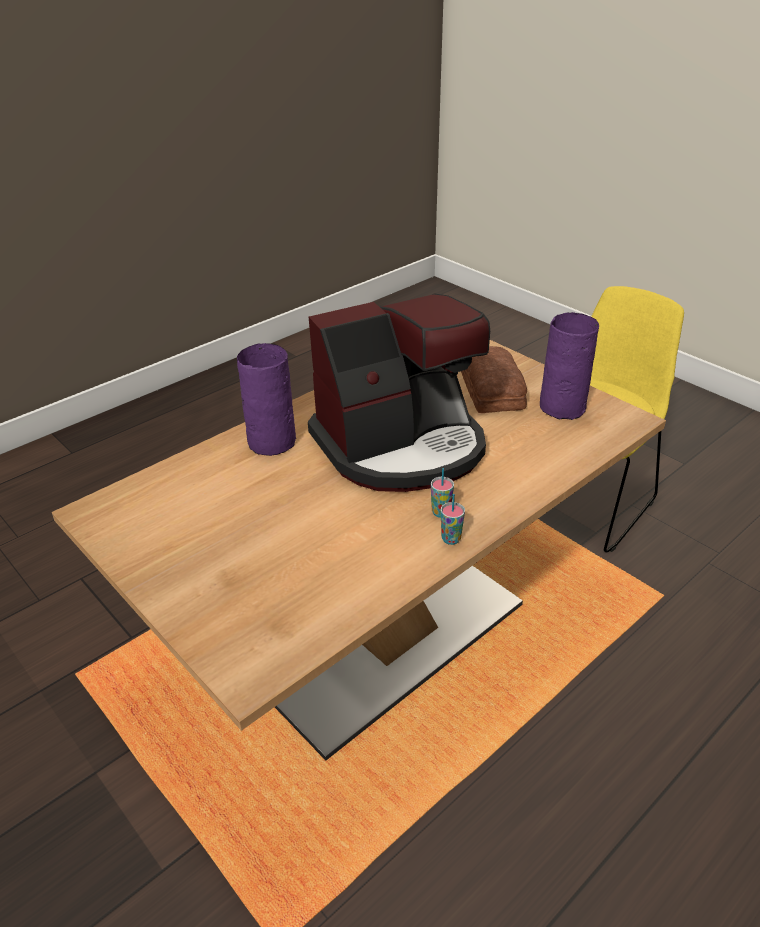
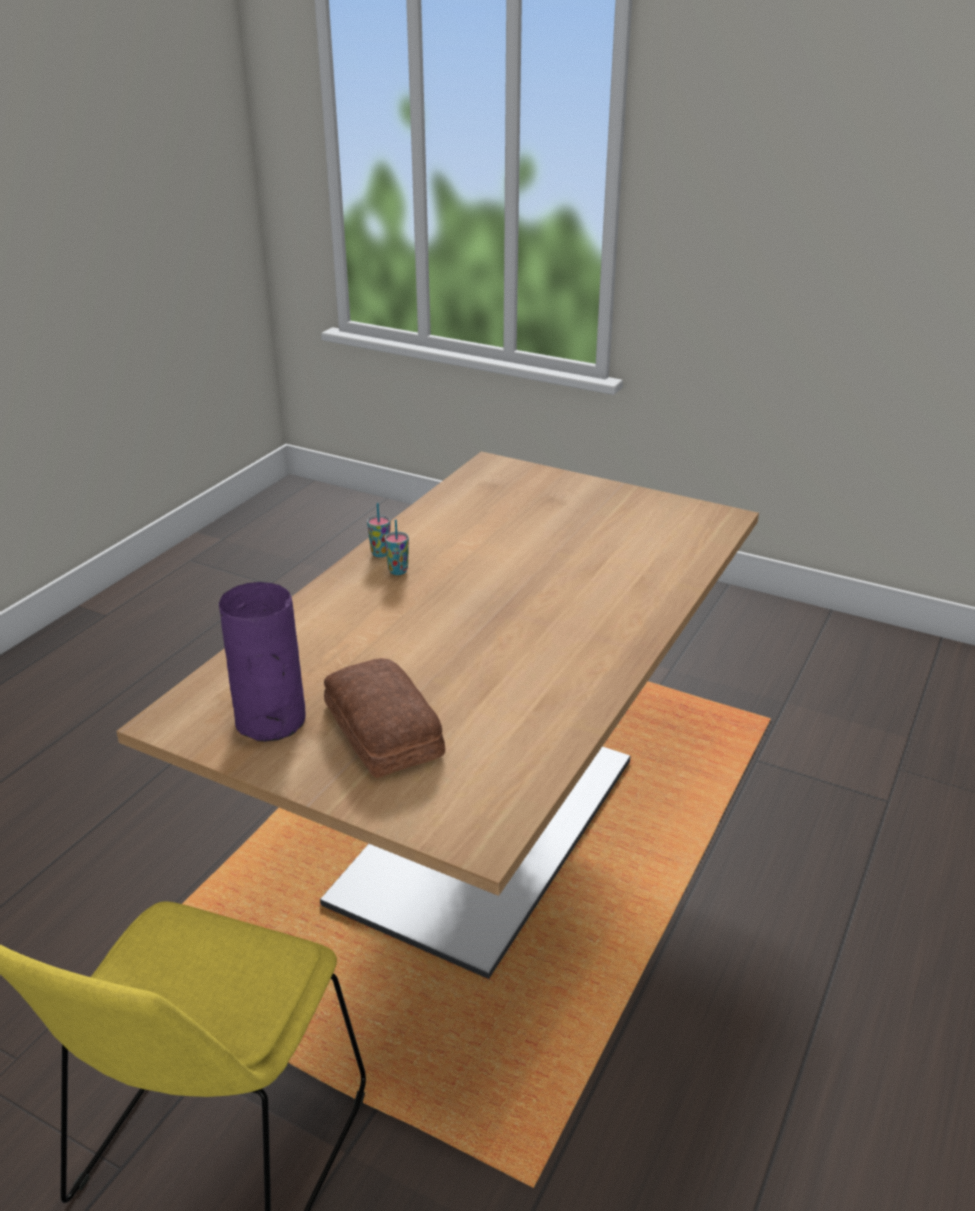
camera: 160 degrees right, 5 degrees down
(270, 441) = (628, 602): purple vase -> none
(401, 446) = (472, 625): coffee machine -> none

